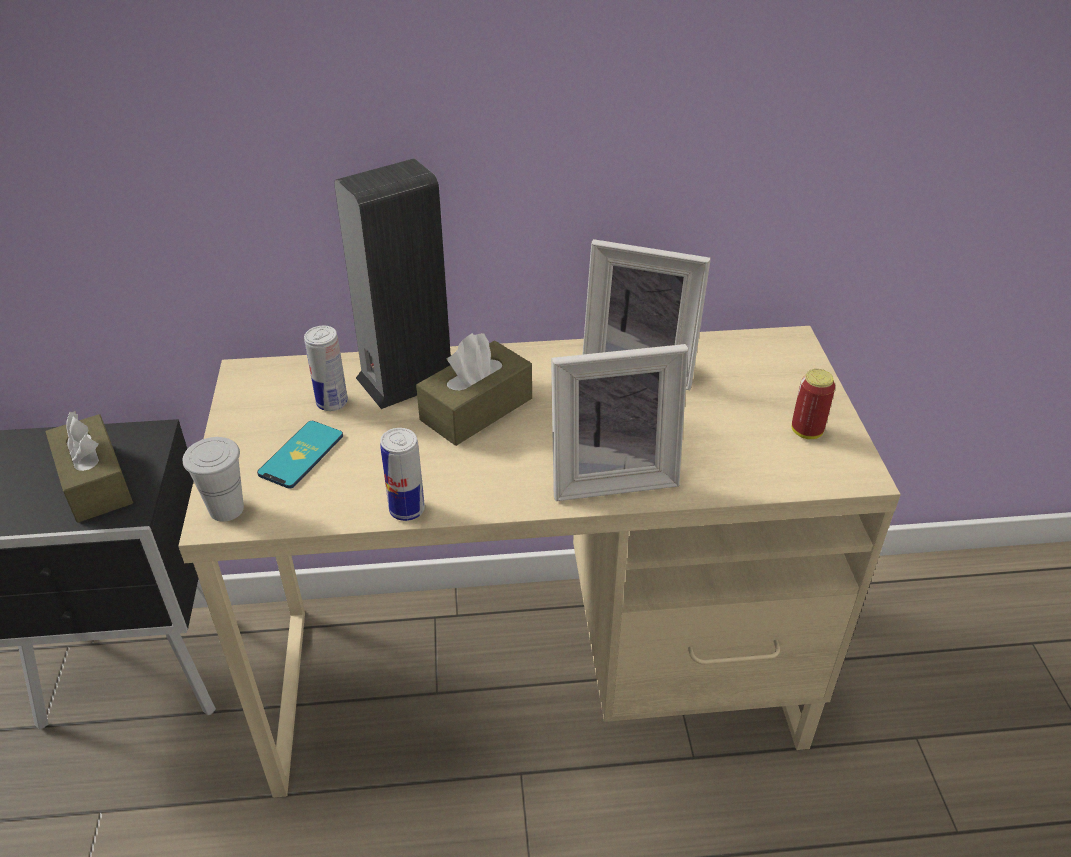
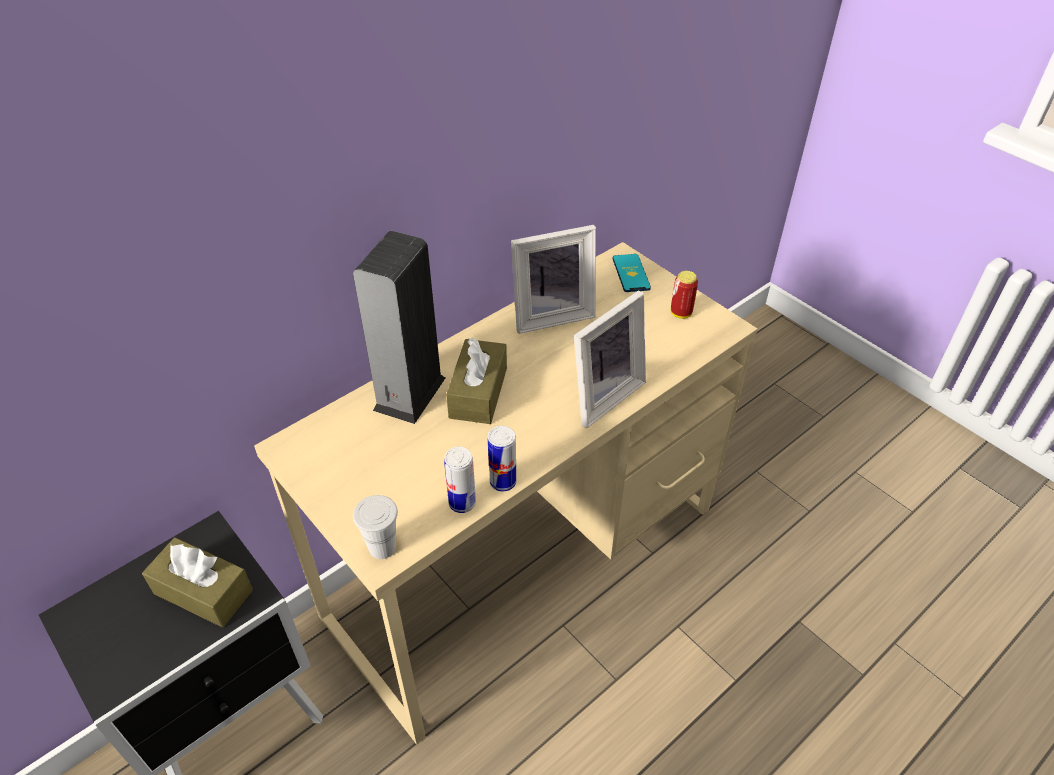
camera: 35 degrees left, 5 degrees up
(301, 455) = (393, 483): phone -> phone (631, 273)
(332, 403) = (375, 436): can -> can (462, 503)

